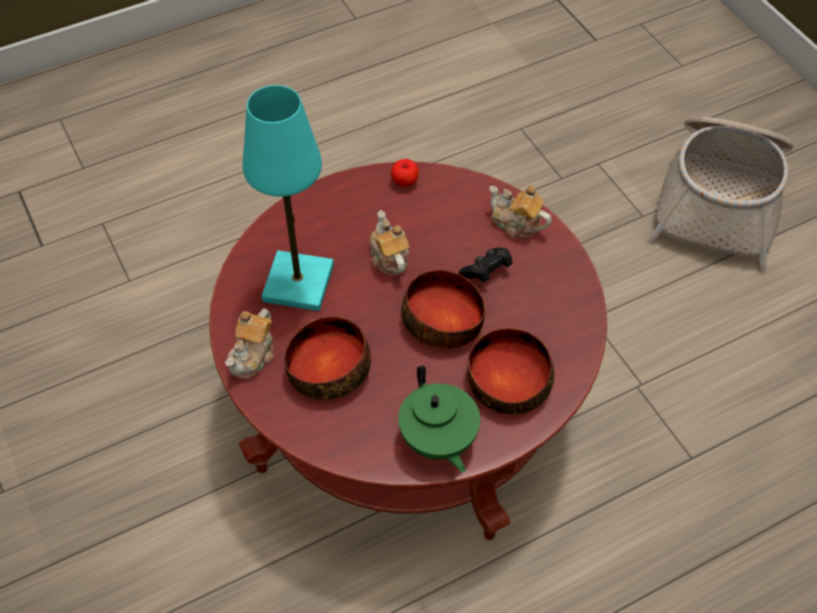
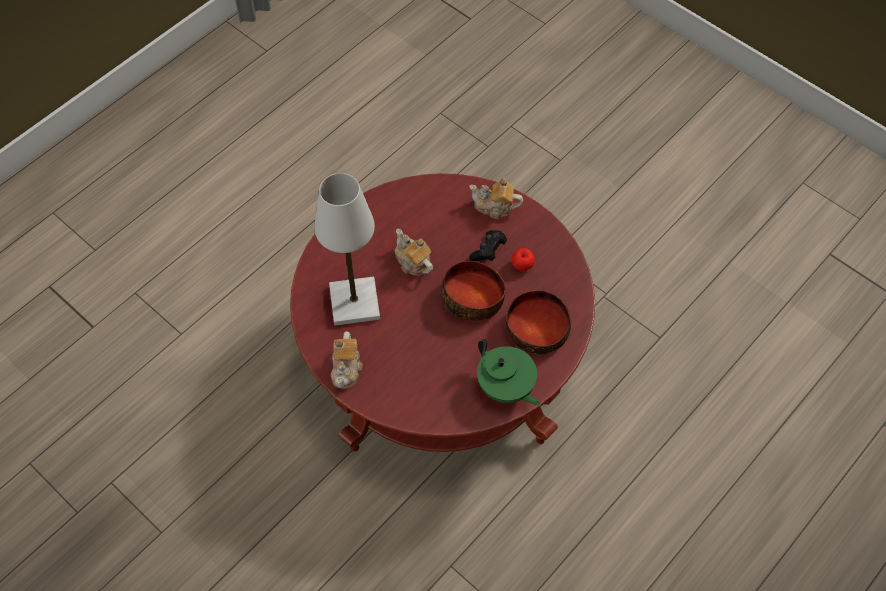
camera: 20 degrees left, 5 degrees up
(298, 283) = (354, 302): turquoise table lamp -> white table lamp
(329, 368) = (406, 360): bowl -> none
(405, 181) = (399, 197): apple -> apple (522, 265)
(719, 201) = (612, 131): basket -> none

